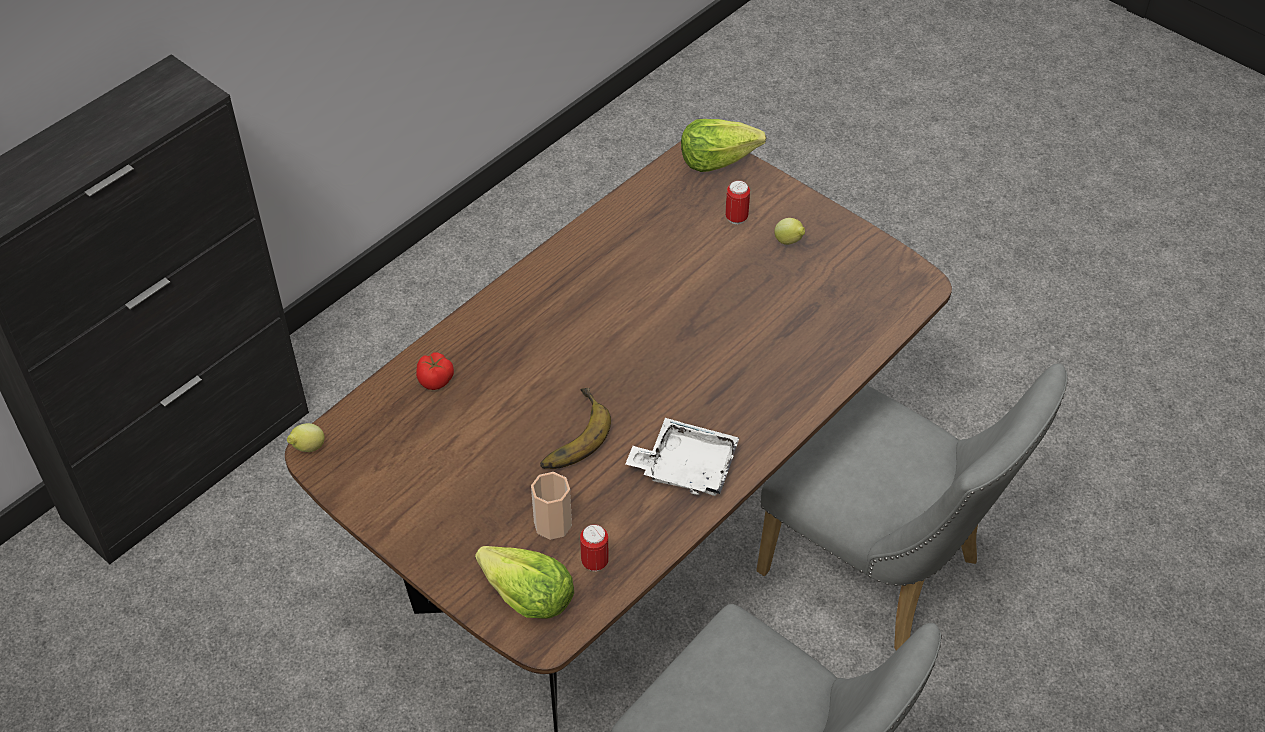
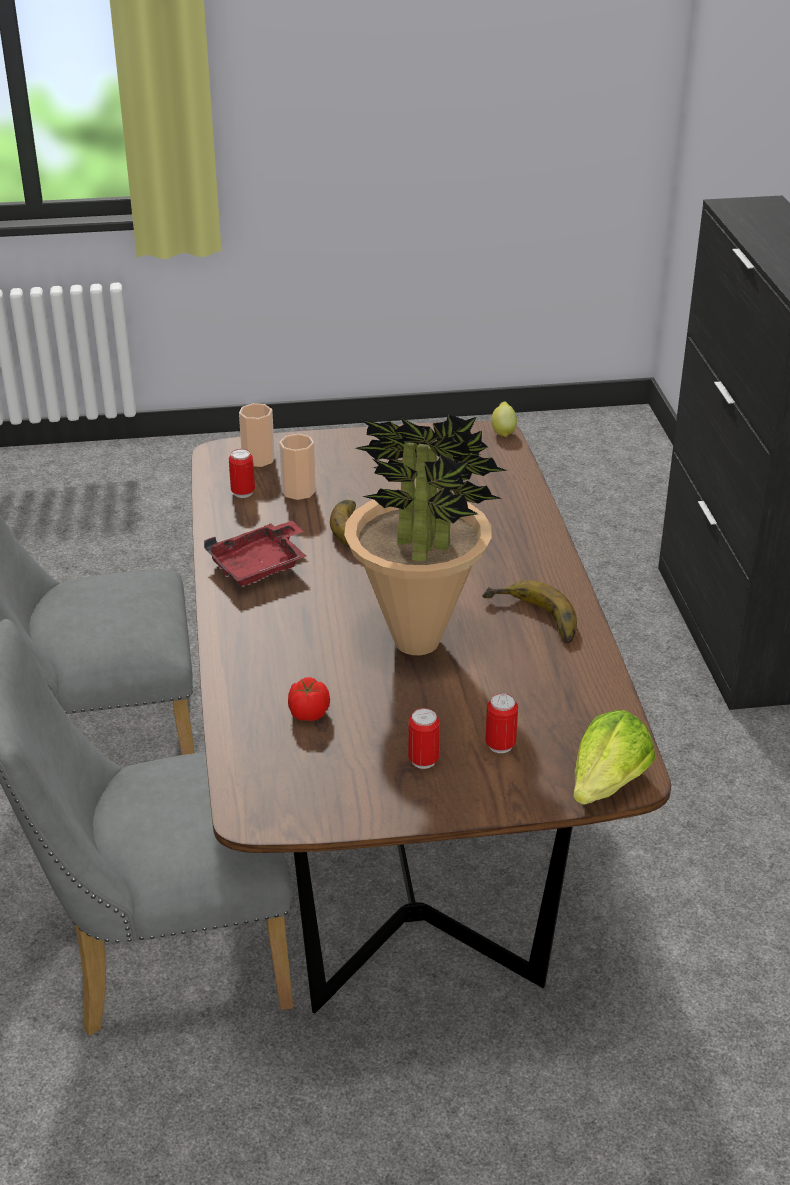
camera: 130 degrees right, 15 degrees down
(436, 380) = (501, 500): tomato -> tomato (308, 713)
(527, 596) = (258, 459): lettuce -> cup
(590, 273) = (531, 620): none -> banana
(678, 315) = (418, 641): none -> potted plant
(686, 467) = (259, 565): white tray -> red tray
(789, 242) = (423, 760): lemon -> can

